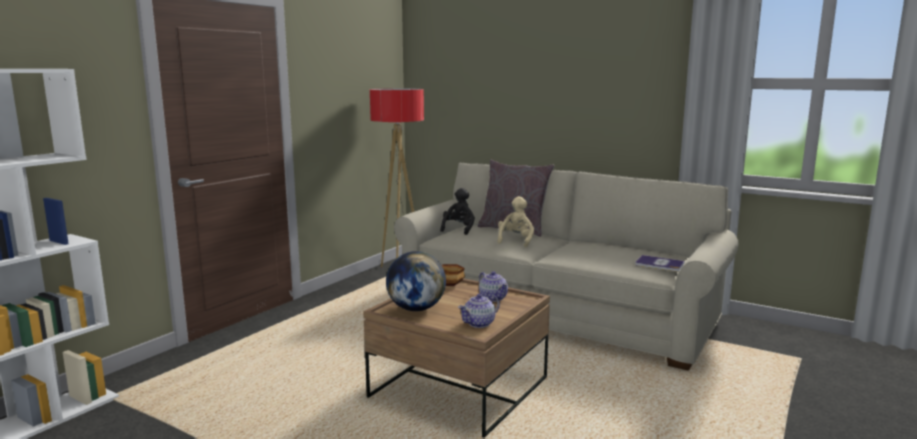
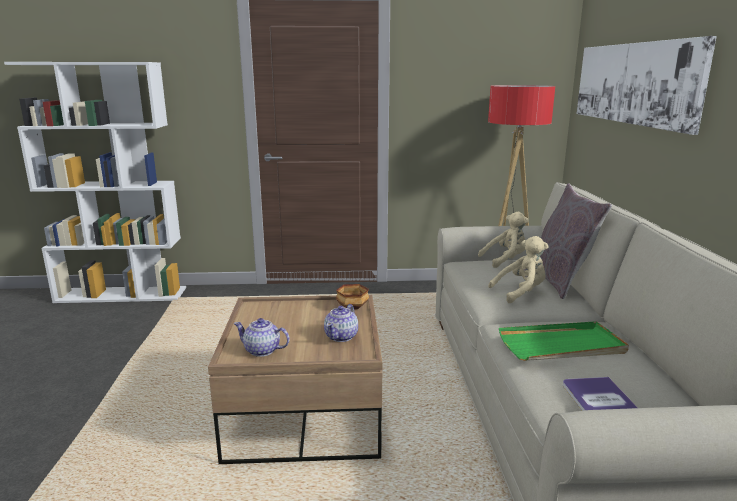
camera: 55 degrees right, 5 degrees up
(416, 309) = (271, 314): globe -> none
(458, 229) = (505, 260): black plush toy -> beige plush toy
(490, 85) = (633, 83): none -> picture
(596, 253) = (562, 346): none -> green tray

